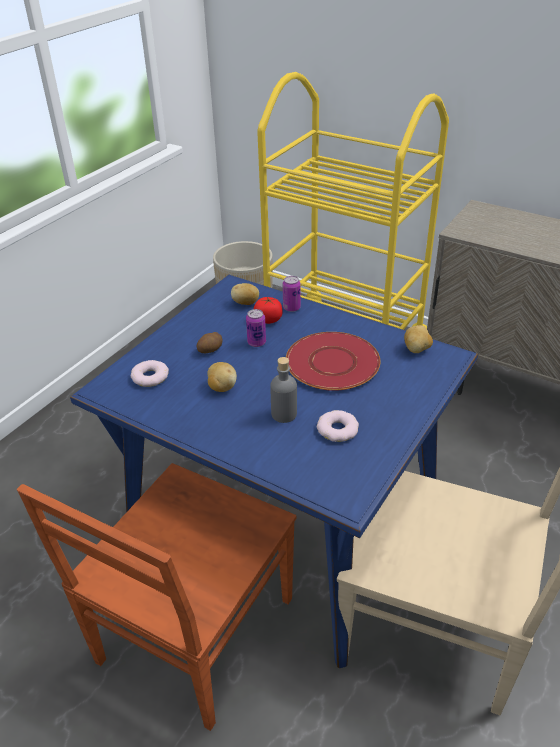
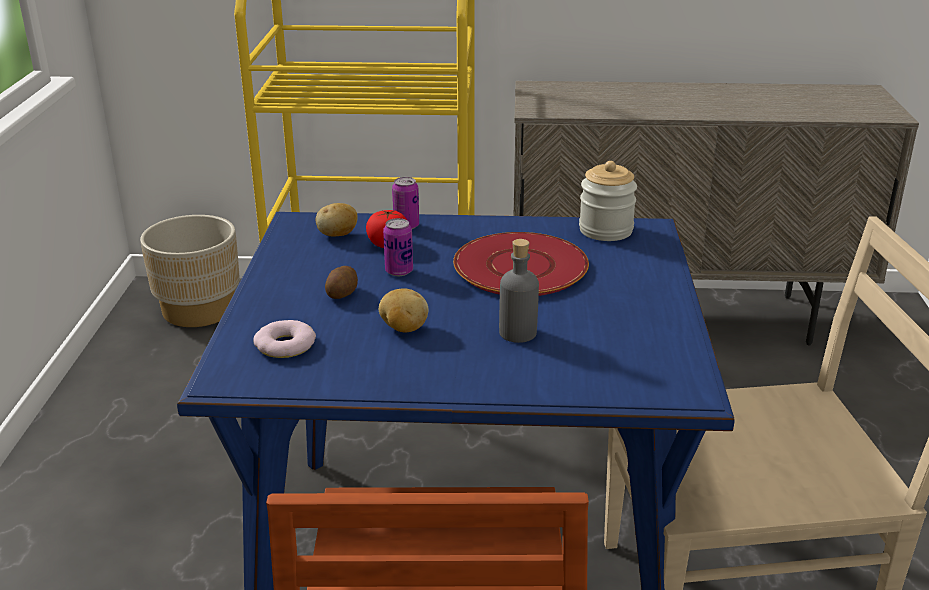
camera: 30 degrees left, 10 degrees down
(338, 430) = (601, 329): donut -> none
(416, 349) = (605, 230): potato -> jar

